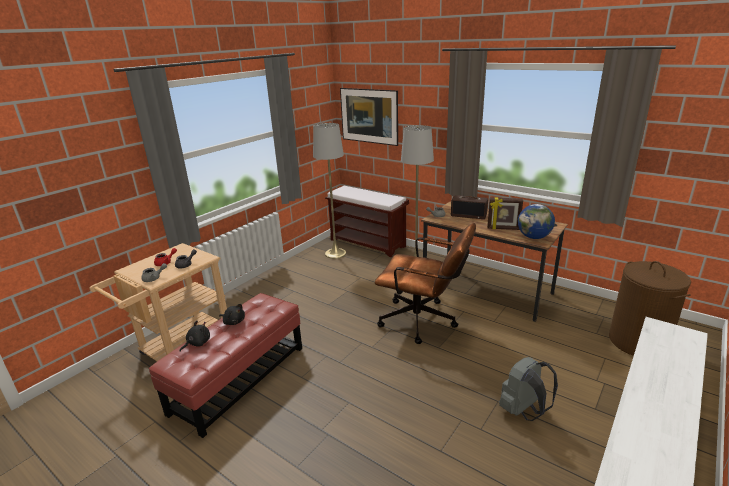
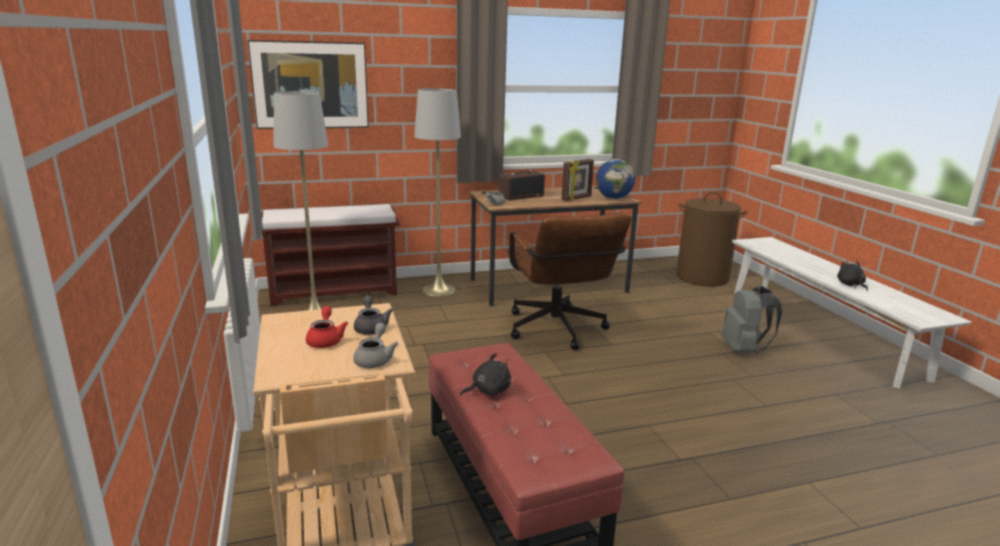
camera: 55 degrees left, 5 degrees down
(197, 343) = (509, 433): black plush toy -> black plush toy (850, 285)
(424, 322) = (558, 332): brown office chair -> brown office chair turned 105 degrees clockwise

